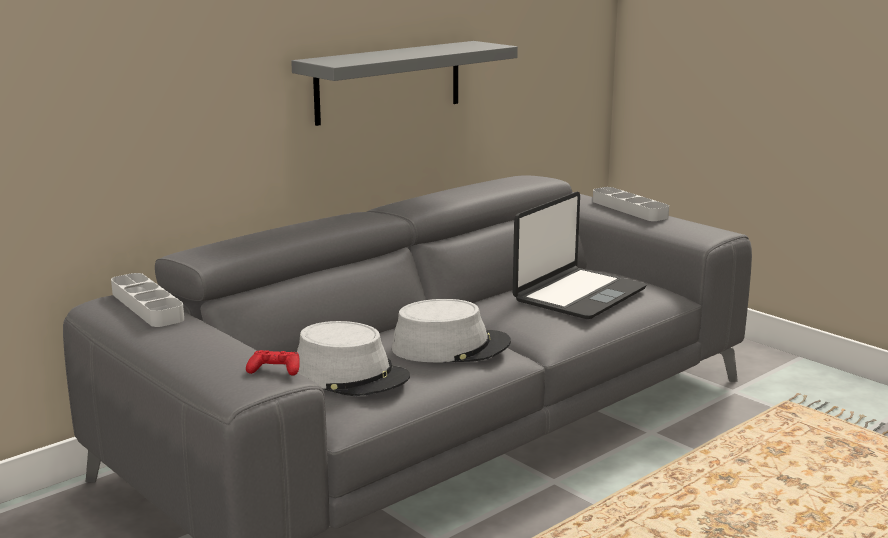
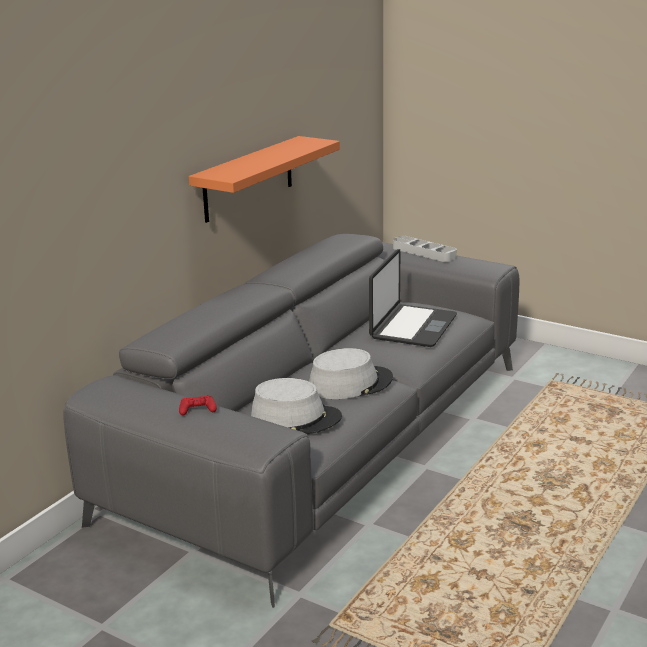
camera: 15 degrees left, 5 degrees up
(147, 306) = (132, 388): grey tray -> none
(275, 369) = (272, 427): red game controller -> red game controller (197, 409)
(389, 82) = (248, 179): grey shelf -> orange shelf

